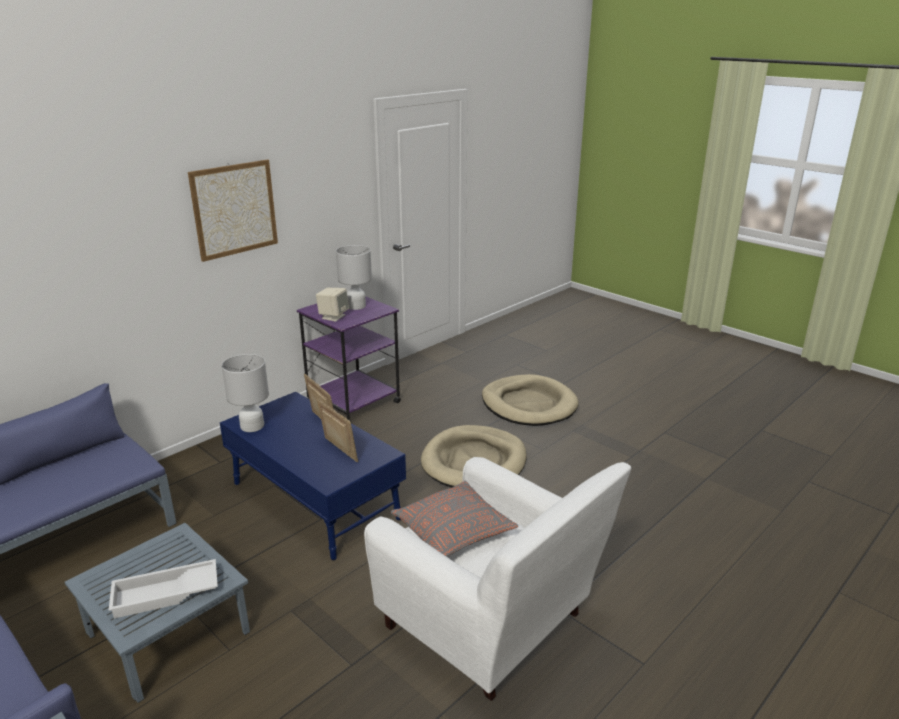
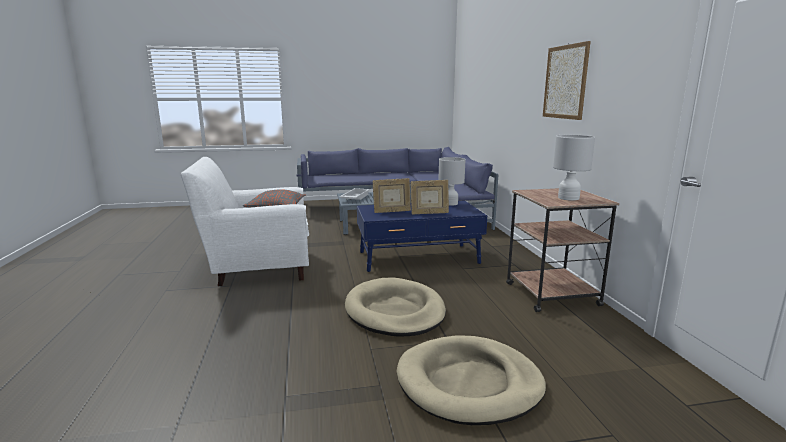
camera: 125 degrees right, 10 degrees down
(333, 316) = (545, 191): beige speaker -> none
(354, 401) = (552, 295): purple cart -> brown cart

